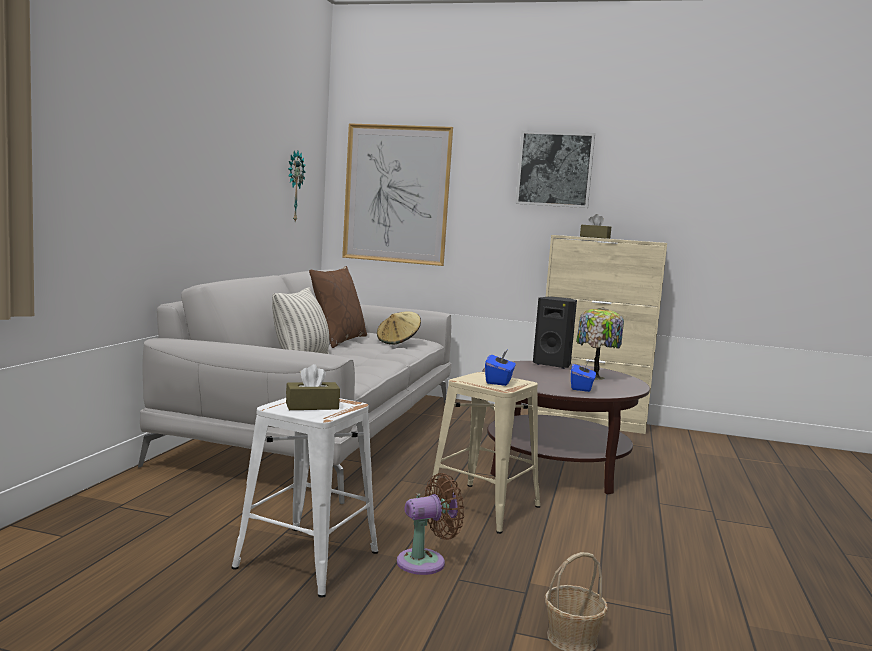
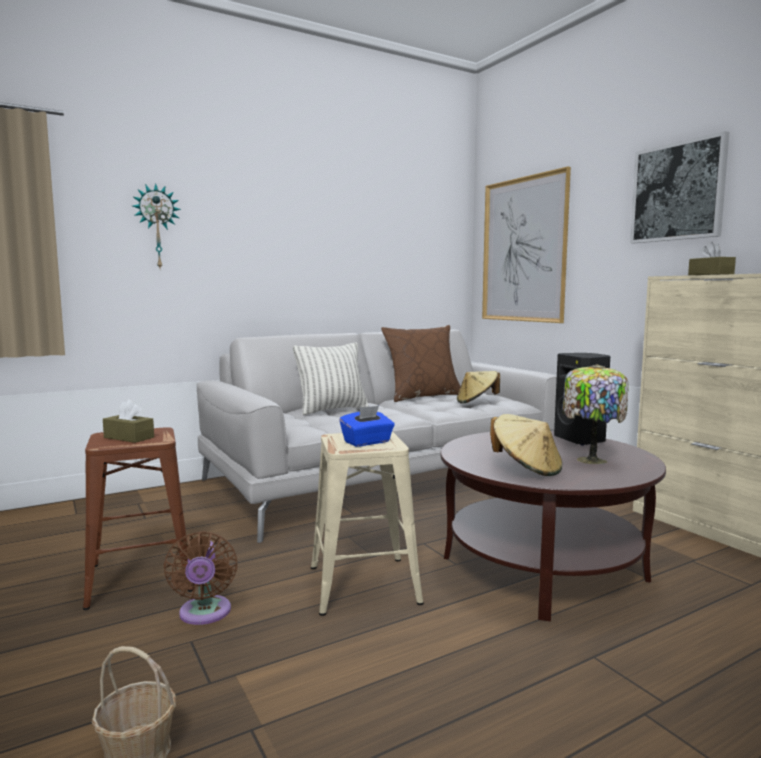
camera: 45 degrees right, 0 degrees up
(293, 186) = (415, 253): wall clock -> wall clock (157, 227)
(306, 559) = (141, 576): white stool -> brown stool
(426, 561) = (204, 614): brown fan -> brown fan turned 60 degrees clockwise
(582, 388) = (526, 468): blue tissue box -> beige hat

